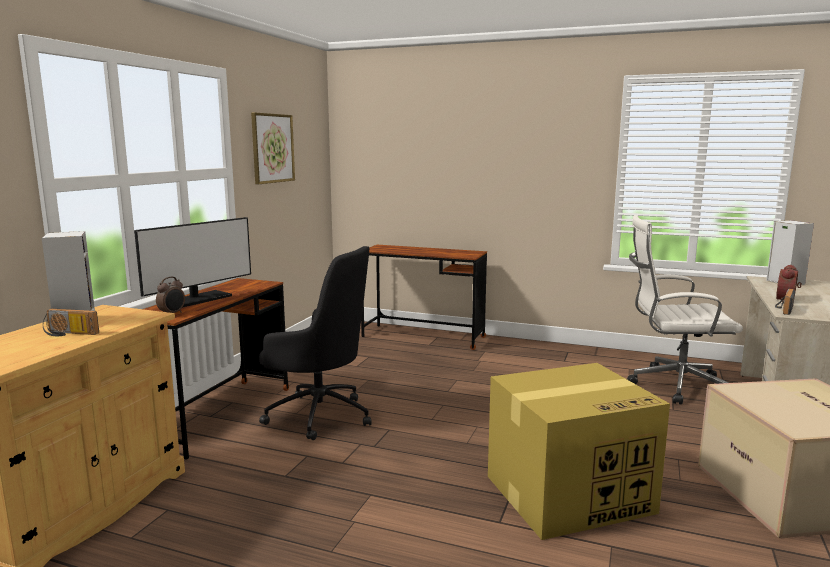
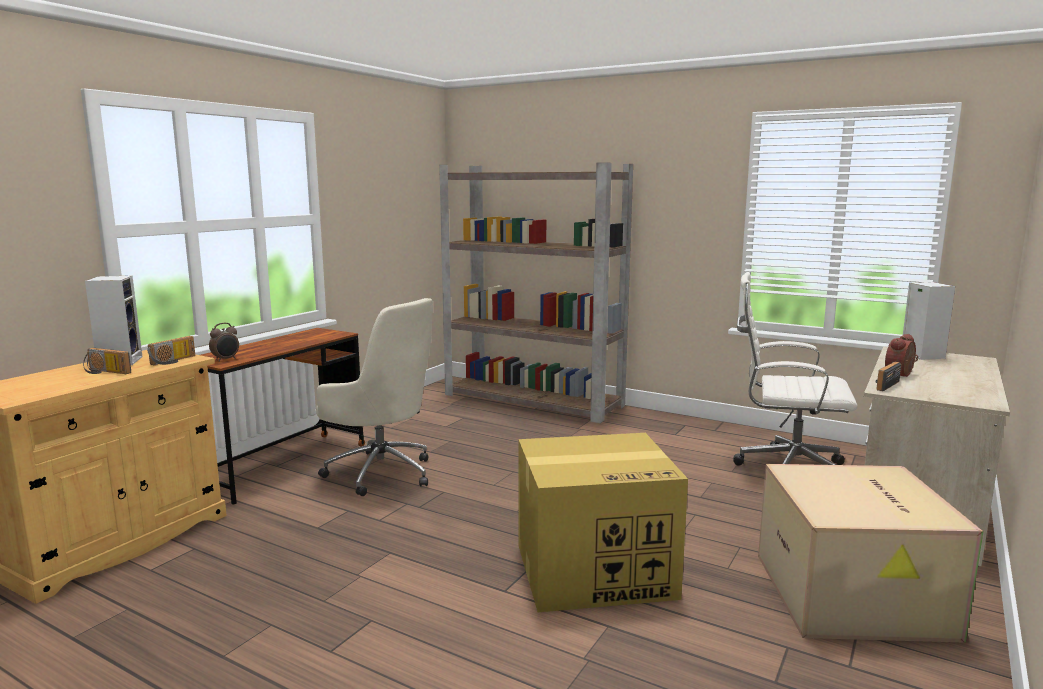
camera: 10 degrees right, 0 degrees up
(135, 318) = (174, 361): none -> radio
(198, 299) = (261, 347): monitor -> none
(272, 148) = (371, 194): picture -> none
(320, 416) = (381, 473): black office chair -> beige office chair
(423, 337) = (533, 400): brown desk -> brown bookcase

